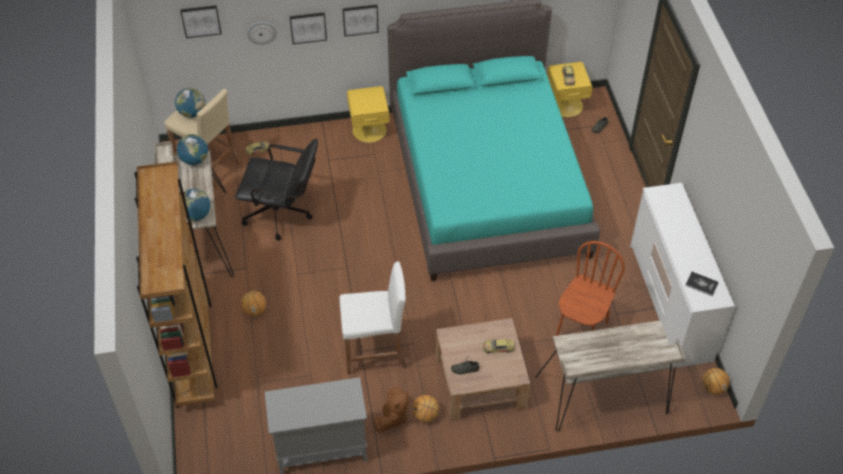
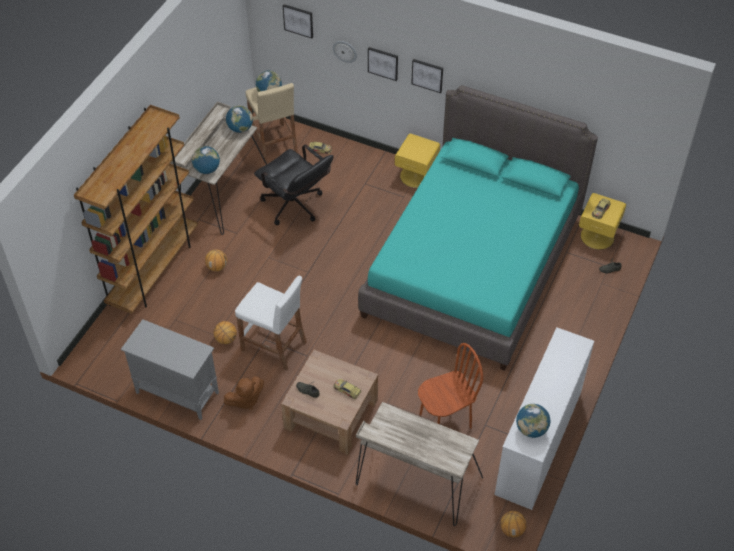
camera: 35 degrees right, 0 degrees up
(425, 415) = (270, 413): basketball -> basketball (226, 339)
(701, 284) = (531, 429): book -> globe

